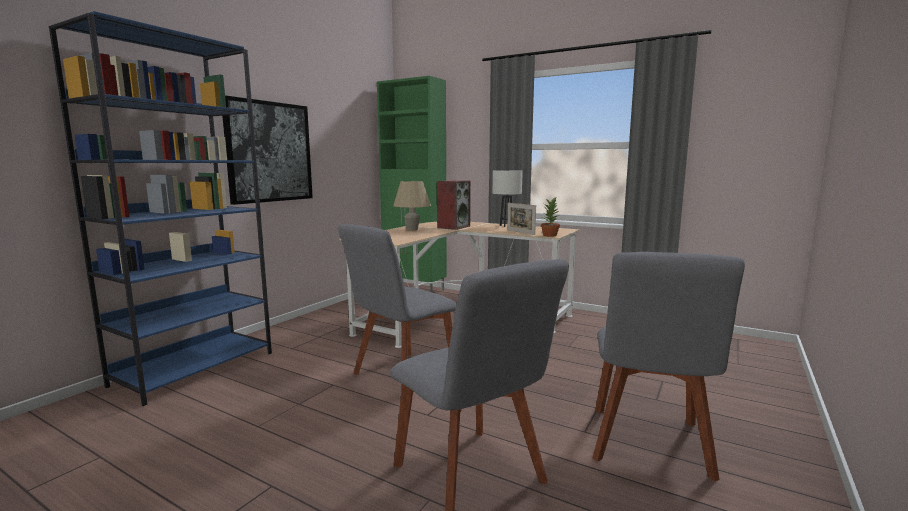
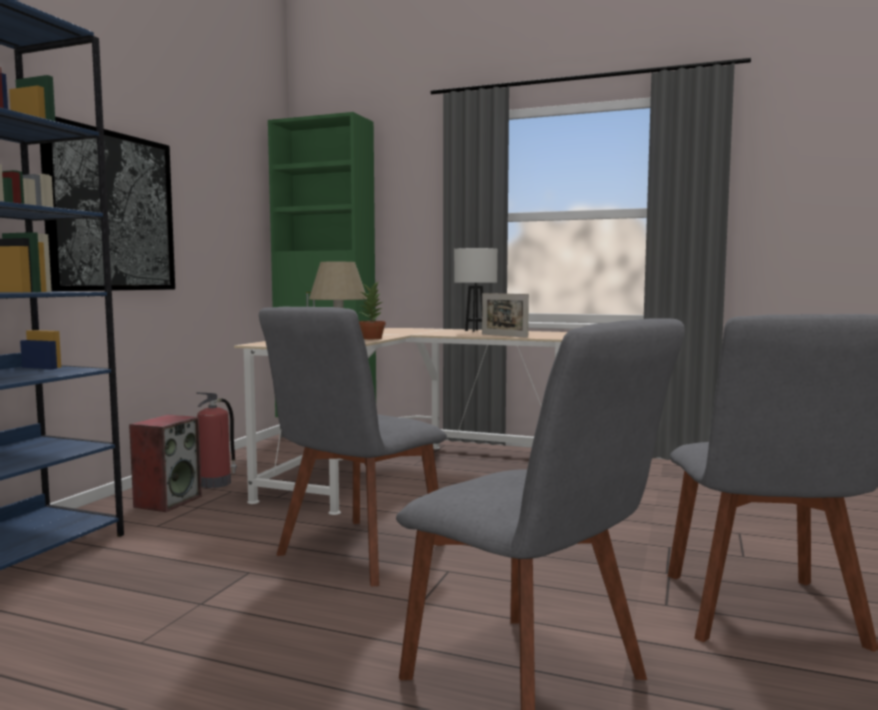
camera: 10 degrees left, 5 degrees down
(336, 320) = (216, 483): none -> fire extinguisher
(453, 227) = (398, 332): speaker -> speaker (168, 501)
(550, 235) = (550, 337): potted plant -> potted plant (372, 338)

